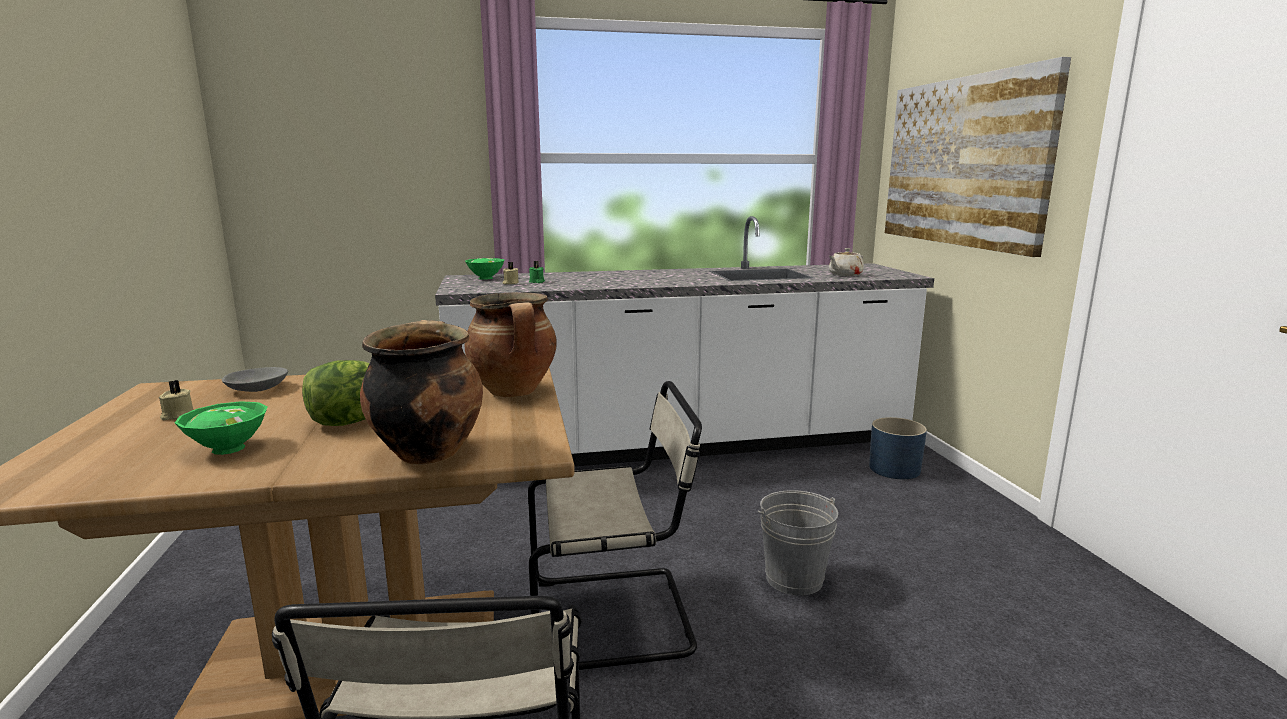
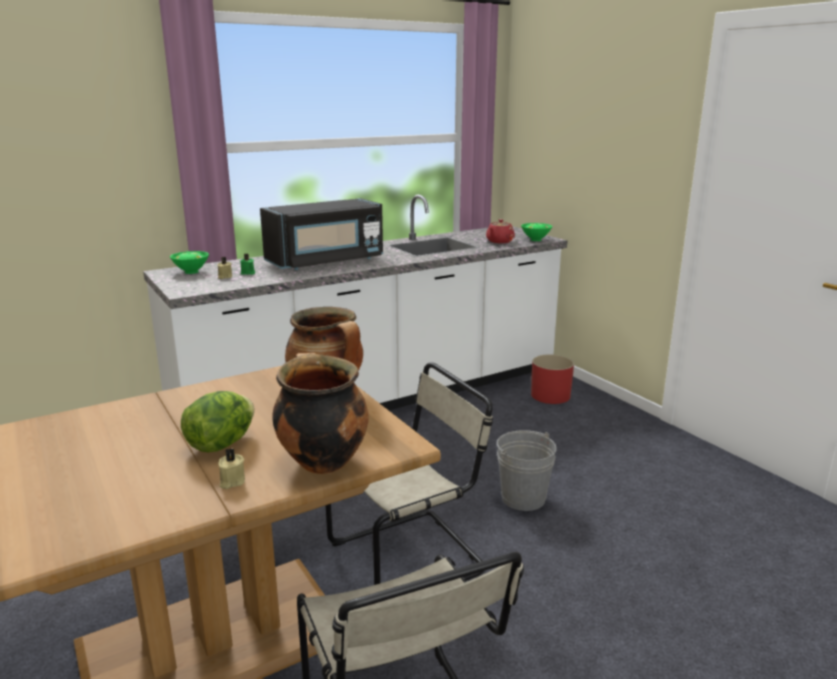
camera: 20 degrees left, 5 degrees up
(178, 416) = (44, 465): beige candle -> beige candle (231, 482)
(228, 448) = (143, 488): green bowl -> green bowl (535, 239)
(257, 389) = (84, 424): grey bowl -> none
(626, 279) = (326, 262): none -> black microwave
(844, 275) = (499, 241): beige teapot -> red teapot
(894, 469) = (550, 396): blue planter -> red planter
(963, 162) = (585, 147): picture -> none

